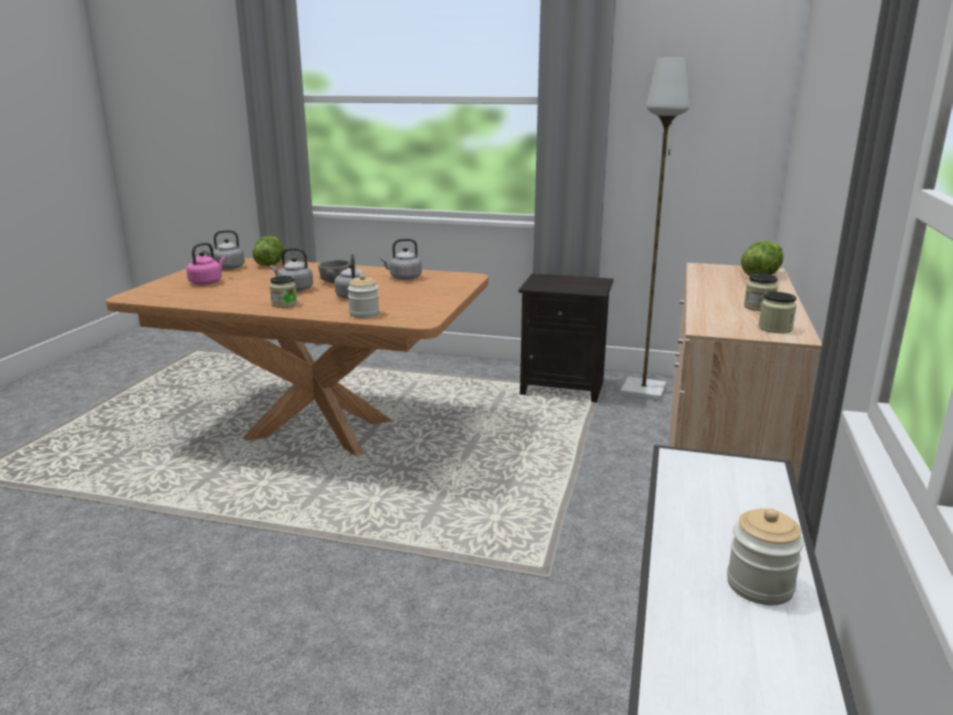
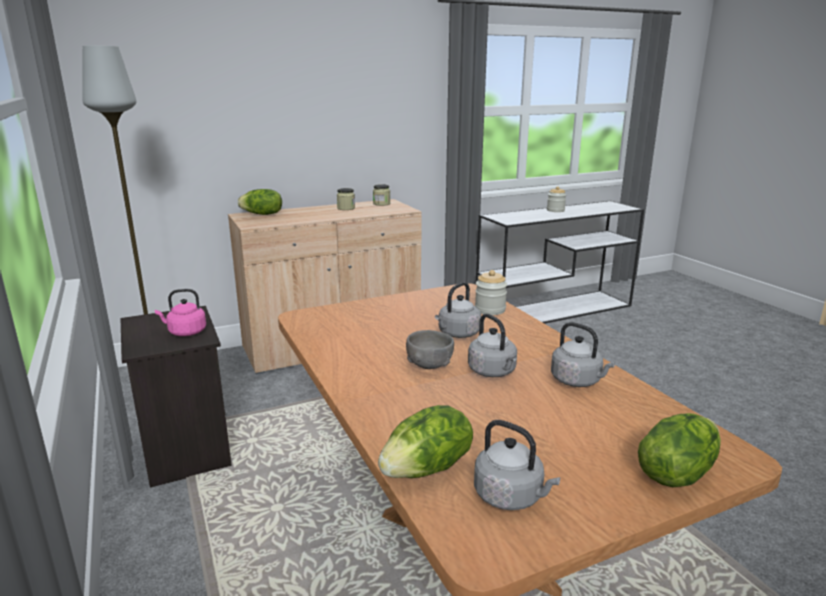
camera: 130 degrees left, 0 degrees up
(160, 286) = (675, 473): none -> lettuce
(207, 282) = (589, 449): pink kettle -> pink kettle (185, 332)
(284, 304) = (538, 350): jar -> none
(404, 278) = (353, 341): grey kettle -> grey kettle (578, 381)

